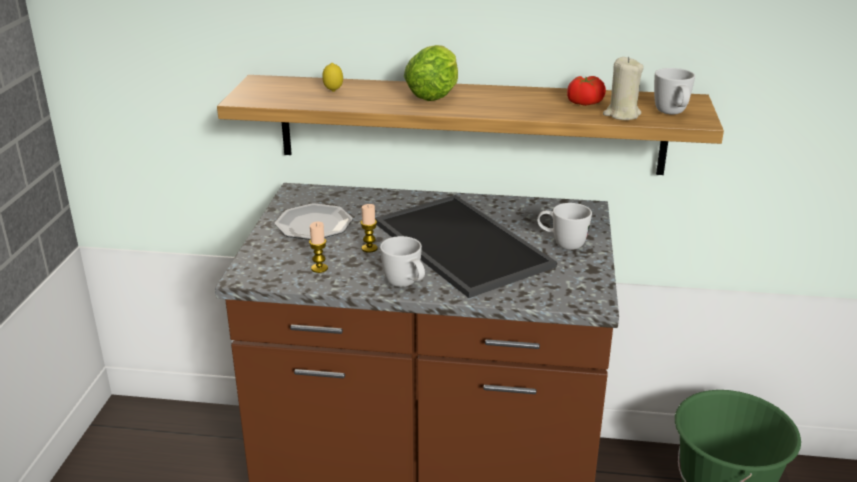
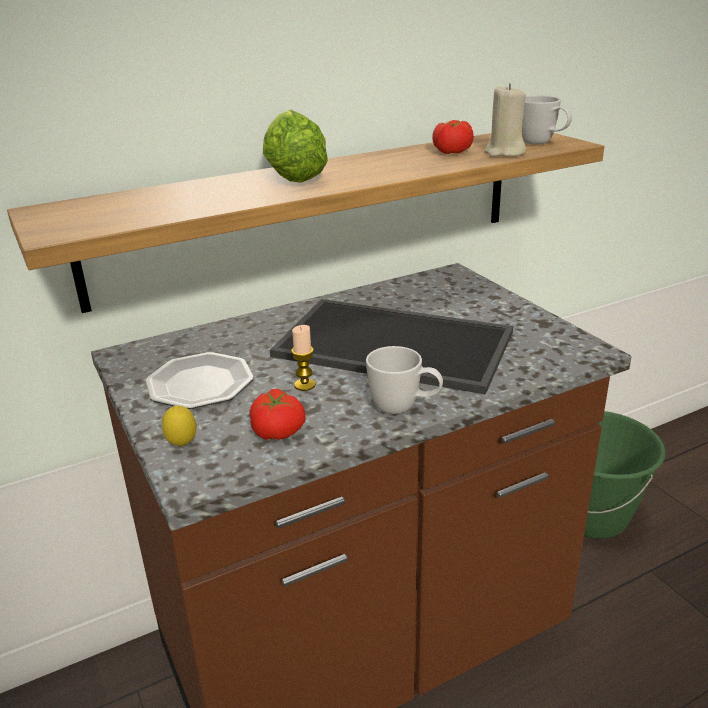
camera: 35 degrees left, 0 degrees up
(319, 268) = (279, 431): candle -> tomato
(333, 91) = (166, 199): lemon -> lemon (182, 445)
(562, 244) = (483, 311): white mug -> none

